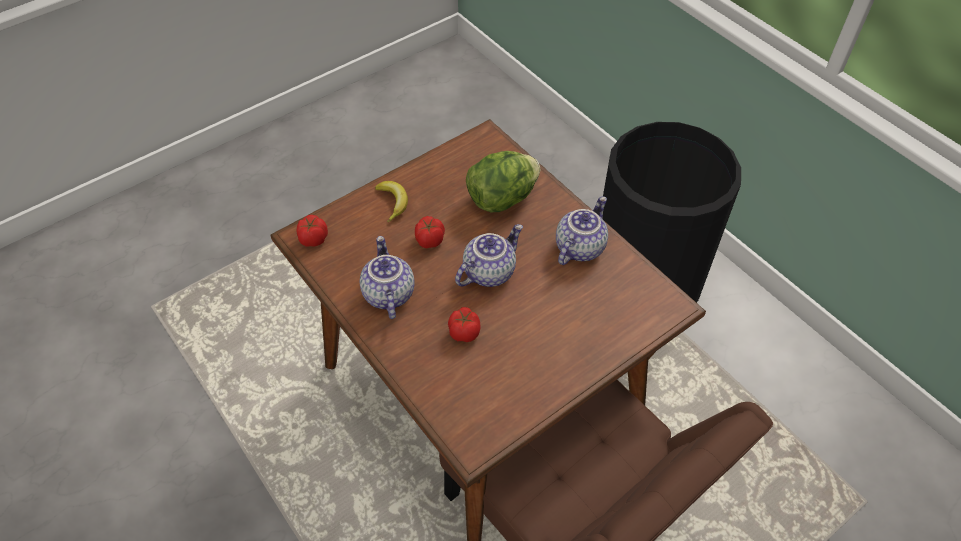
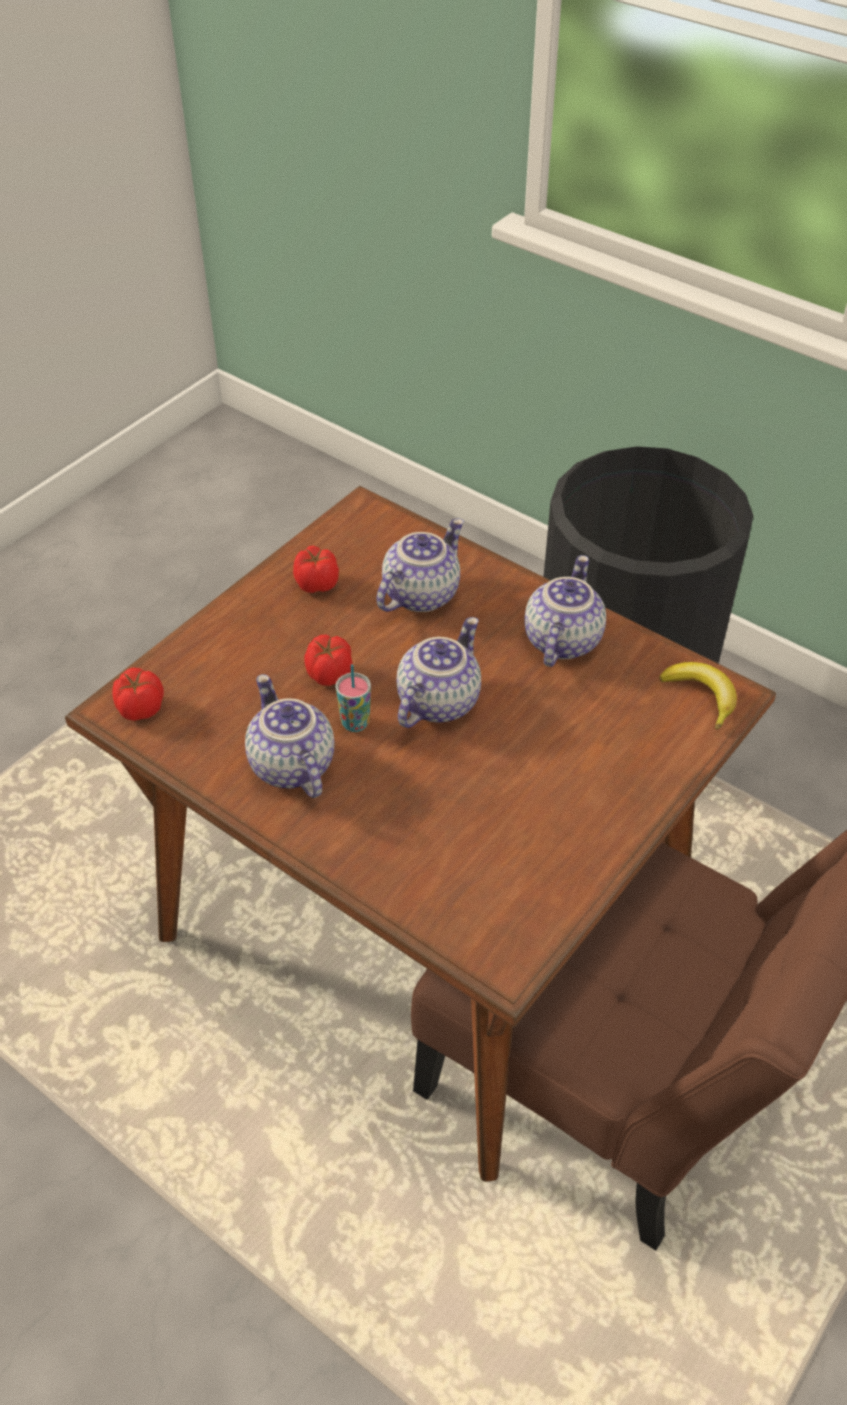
camera: 15 degrees left, 5 degrees down
(393, 202) = (251, 630): banana -> banana (701, 696)
(434, 275) = (355, 723): none -> cup
(464, 332) = (431, 796): tomato -> tomato (316, 583)
(502, 198) = (420, 593): lettuce -> teapot

